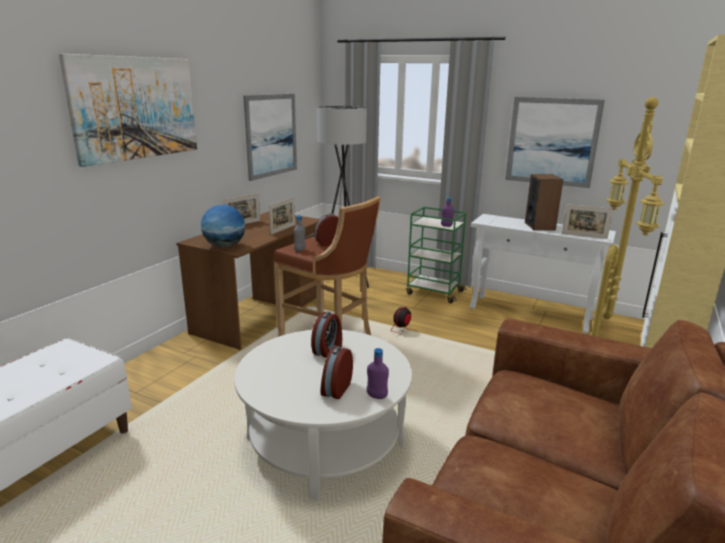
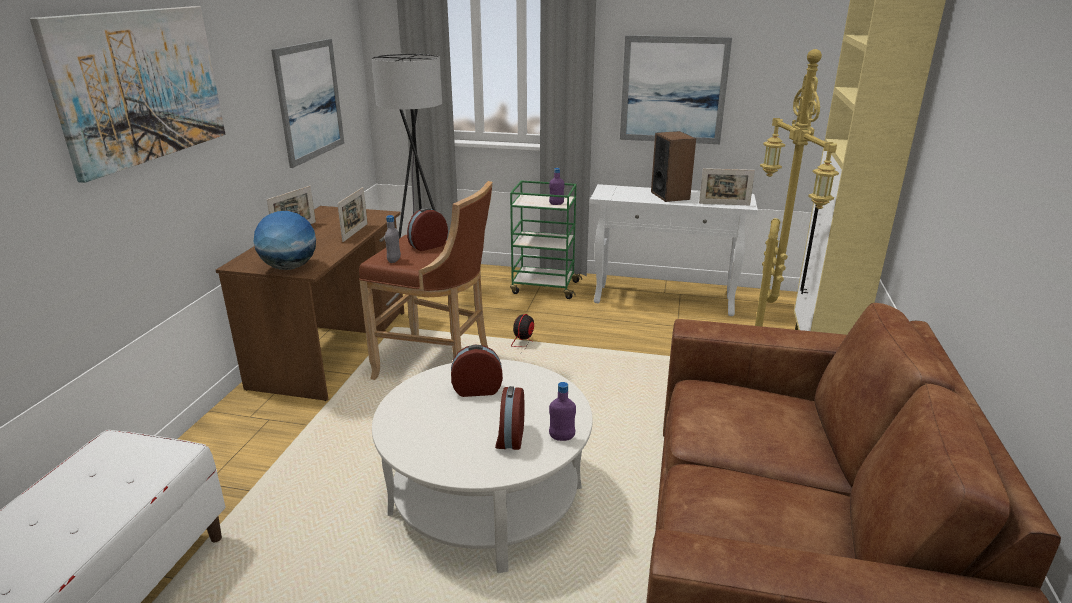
camera: 15 degrees left, 5 degrees up
(328, 350) = (477, 389): alarm clock -> alarm clock turned 105 degrees counterclockwise

